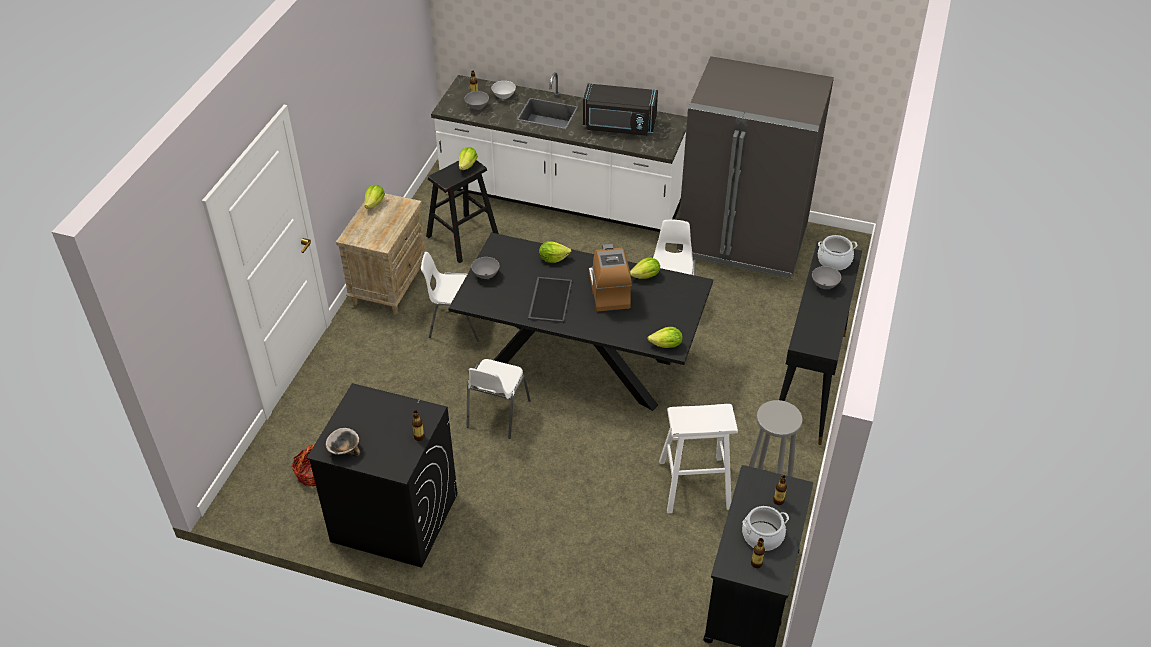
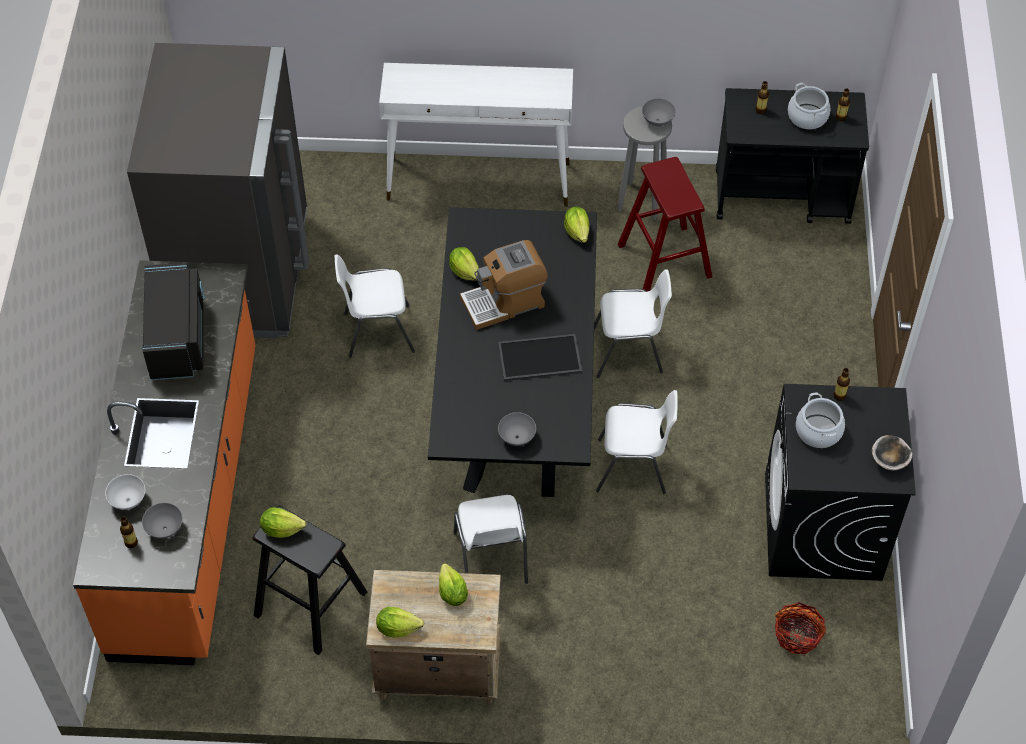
camera: 105 degrees left, 10 degrees up
(553, 258) = (461, 373): lettuce -> lettuce (452, 593)
(561, 198) = (188, 500): white counter -> orange counter
(605, 438) = (629, 352): none -> white chair
(694, 484) = (664, 261): white stool -> red stool
(809, 383) = (479, 181): black console table -> white console table
(824, 285) = (456, 89): grey bowl -> grey bowl (657, 121)
(834, 261) = (411, 84): cooking pot -> cooking pot (818, 431)

